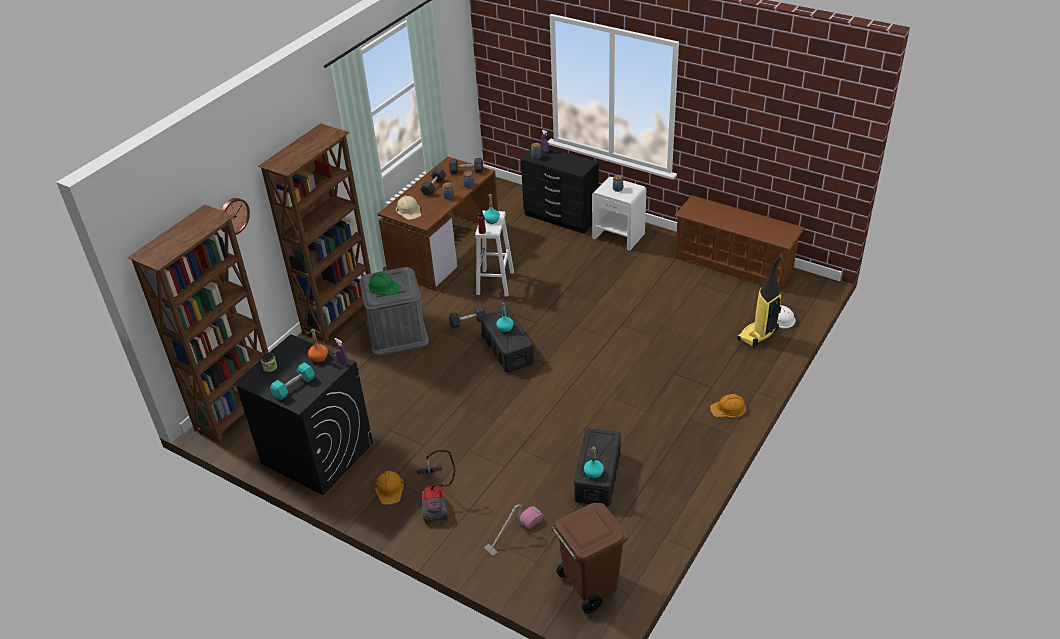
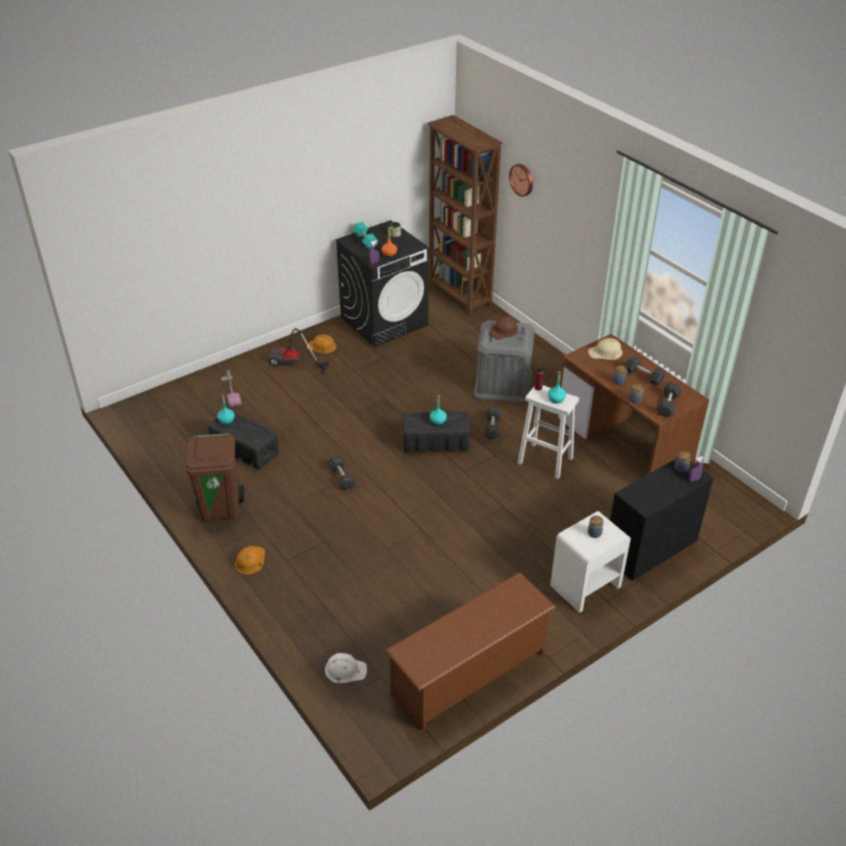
camera: 110 degrees right, 0 degrees up
(341, 316) = (546, 357): brown bookcase -> none
(384, 287) = (503, 330): green hard hat -> brown hard hat
(589, 586) = (155, 413): brown trash can -> brown trash can (221, 508)
(592, 391) = (342, 477): none -> grey dumbbell
(758, 335) = (331, 633): vacuum cleaner -> none

